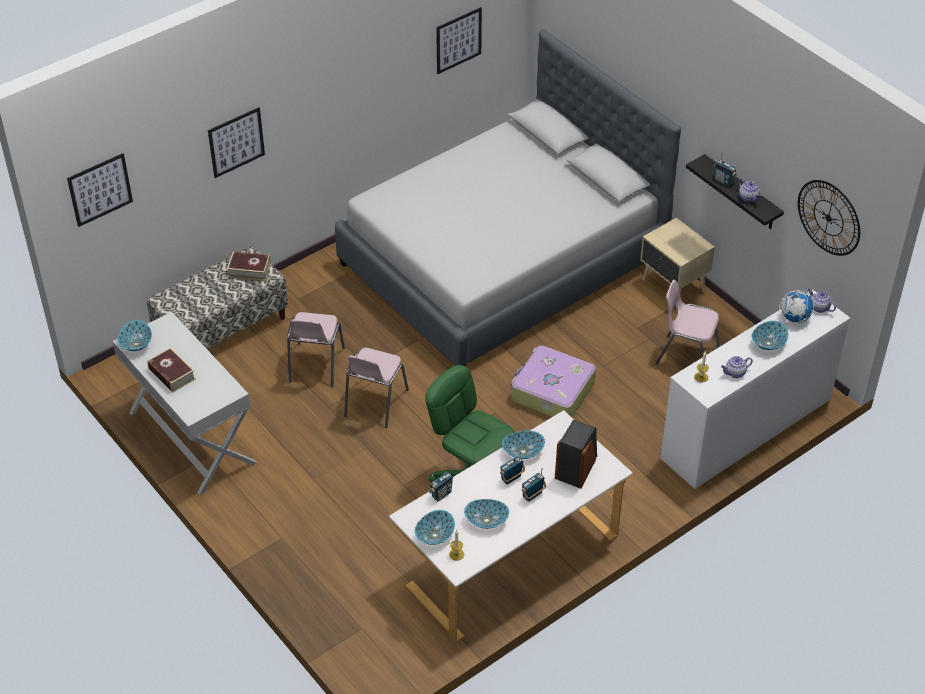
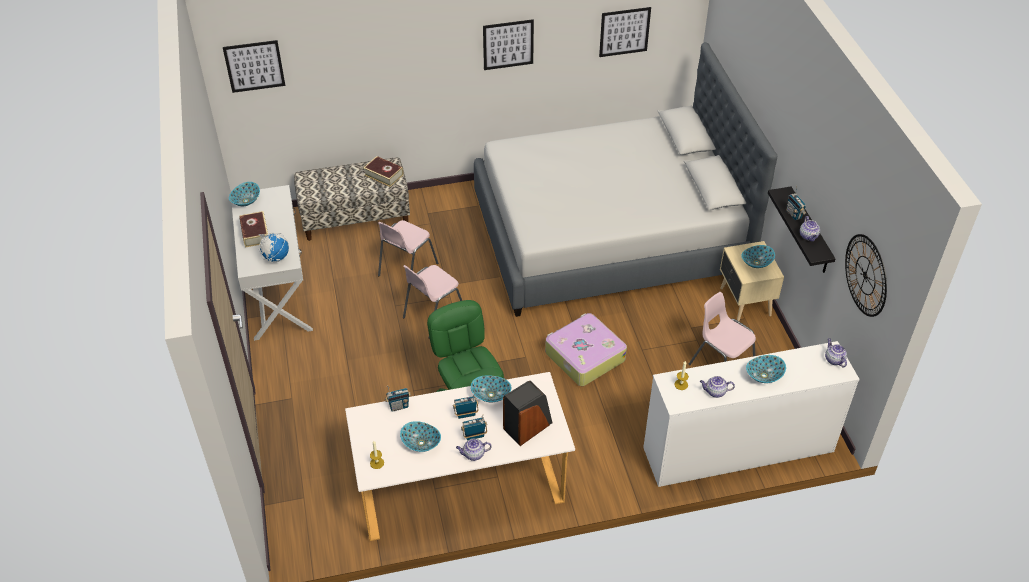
camera: 25 degrees right, 0 degrees up
(236, 142) = (390, 62): picture -> picture (508, 44)
(434, 535) = (370, 439): bowl -> bowl (756, 262)
(543, 512) = (473, 454): none -> teapot
(794, 318) = (803, 361): globe -> globe (275, 257)

